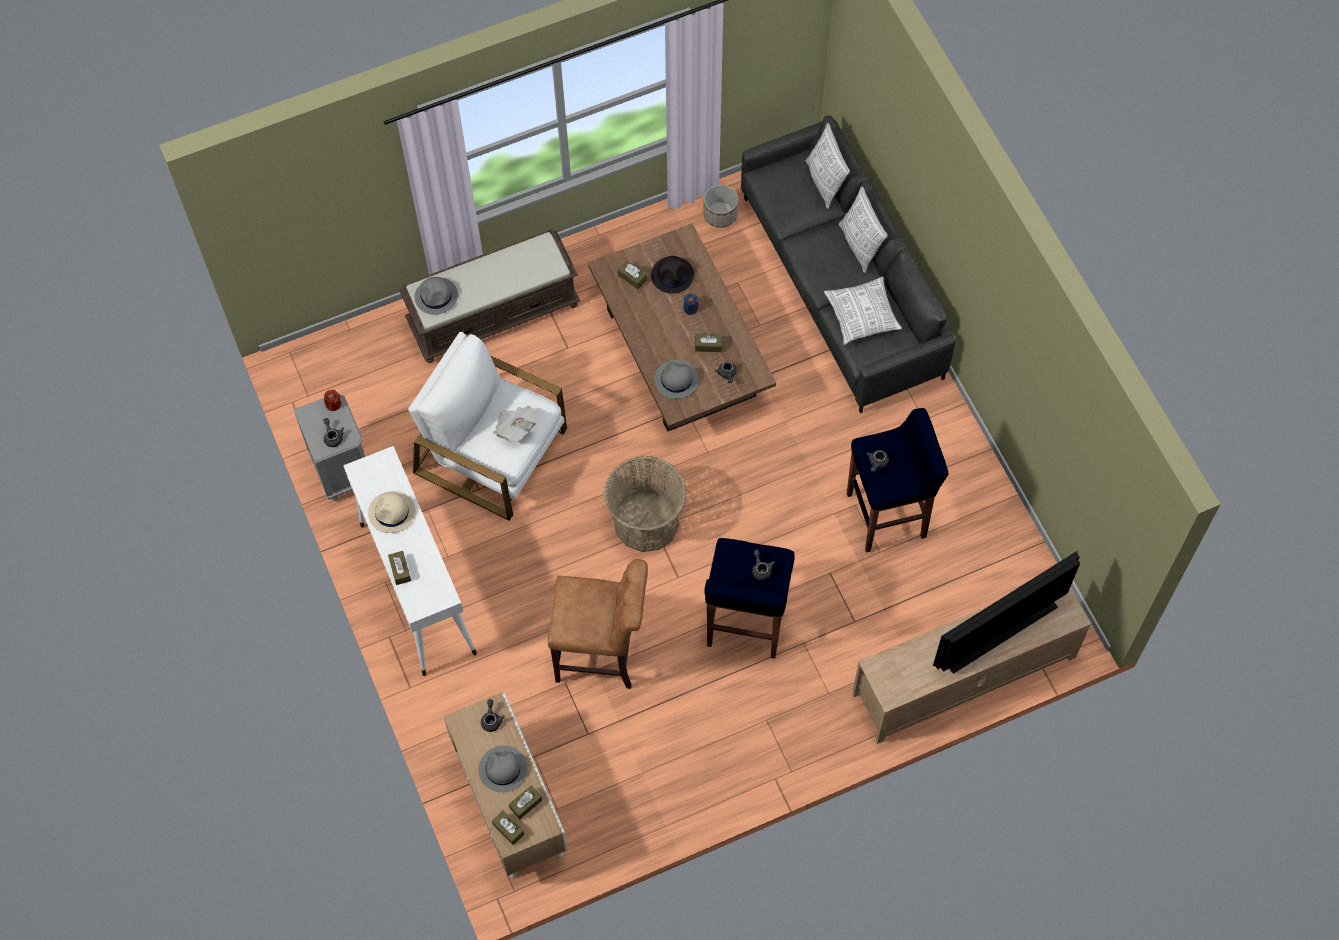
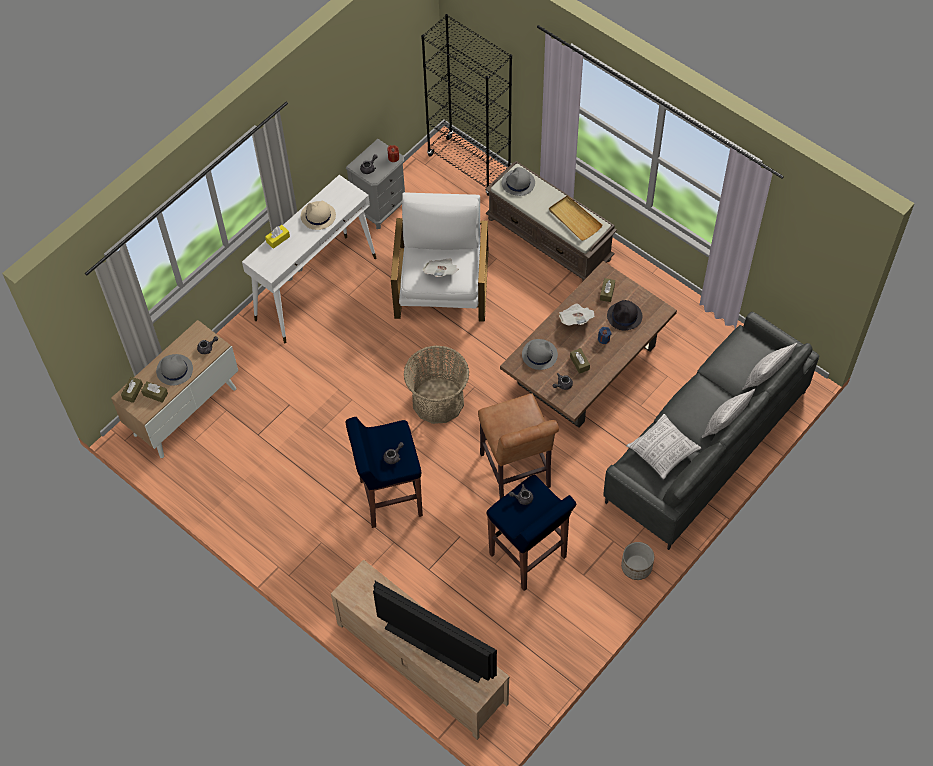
camera: 65 degrees right, 5 degrees down
(340, 350) = (469, 166): none -> black bookcase
(400, 570) = (278, 239): brown tissue box -> yellow tissue box
(521, 263) = (574, 219): none -> beige tray
(603, 655) = (321, 418): brown stool -> brown stool (516, 474)
(650, 324) = (576, 320): none -> newspaper
(720, 215) = (718, 341): planter -> planter (636, 567)

